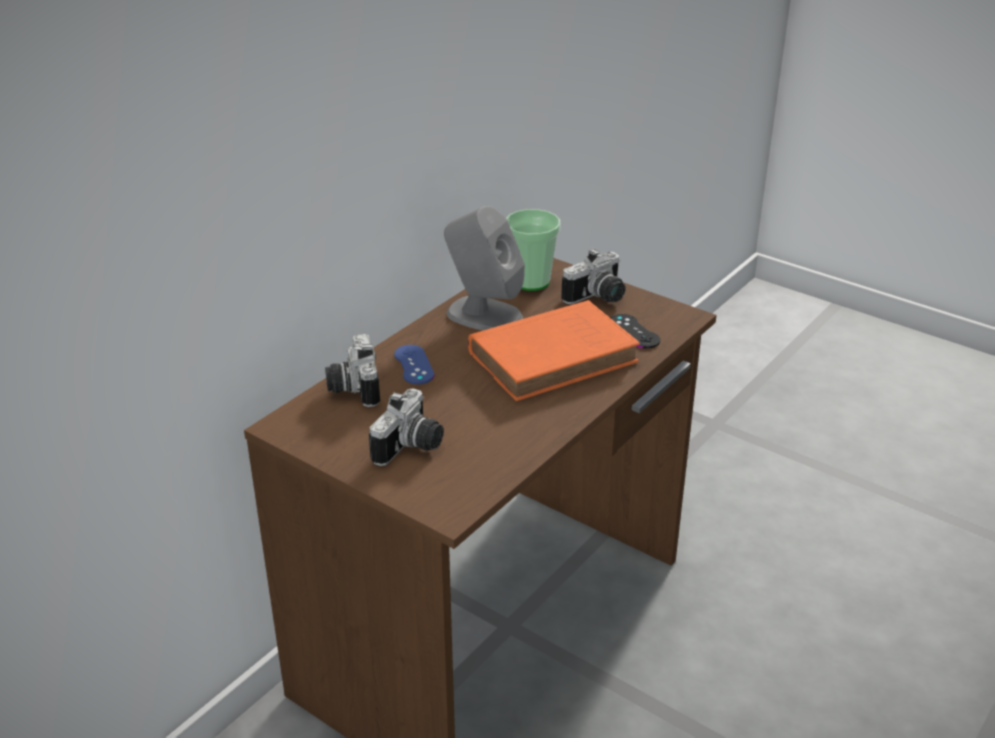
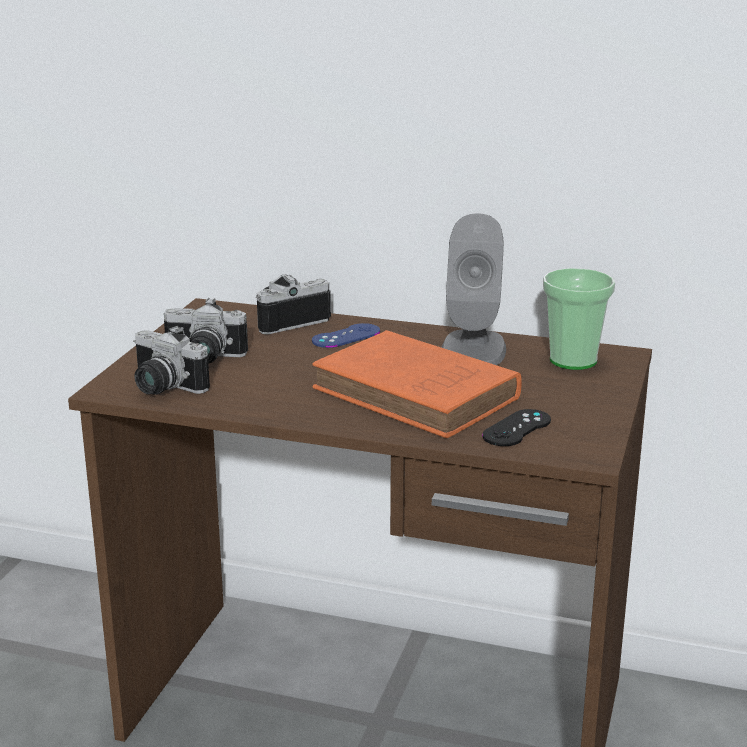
camera: 70 degrees right, 10 degrees down
(598, 298) = (576, 399): camera -> camera (161, 388)

